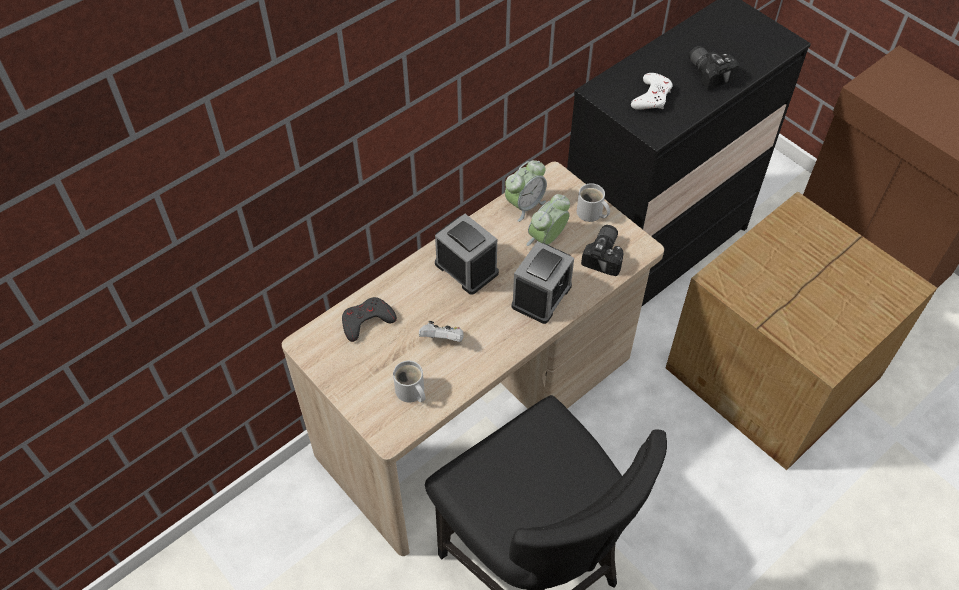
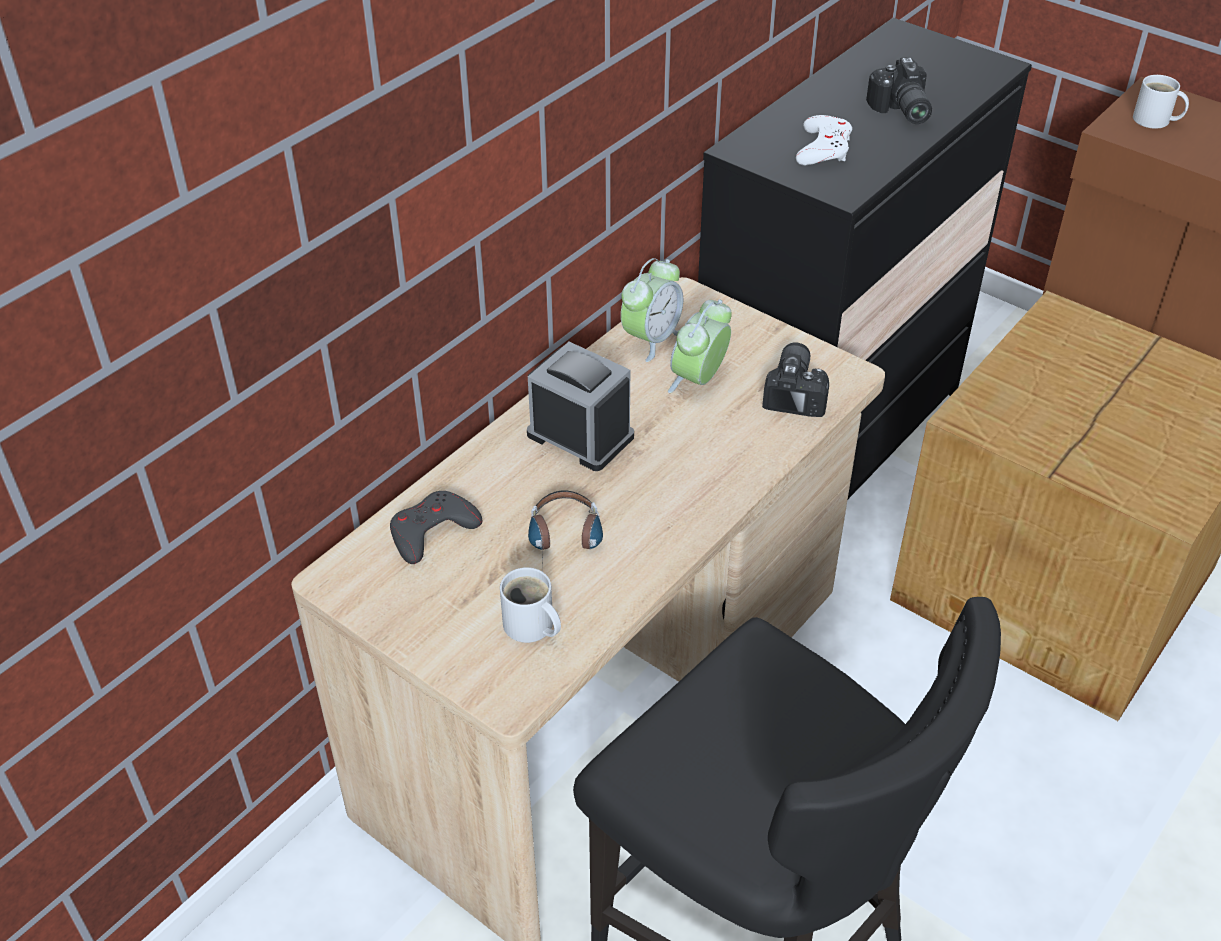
camera: 10 degrees left, 10 degrees down
(442, 339) = (566, 541): white game controller -> headphones
(541, 296) = (711, 459): alarm clock -> none
(591, 214) = (758, 339): white mug -> white mug (1154, 121)
(710, 72) = (900, 111): camera -> camera turned 150 degrees counterclockwise

